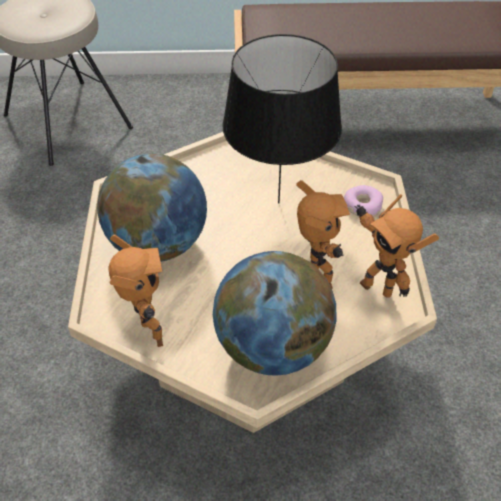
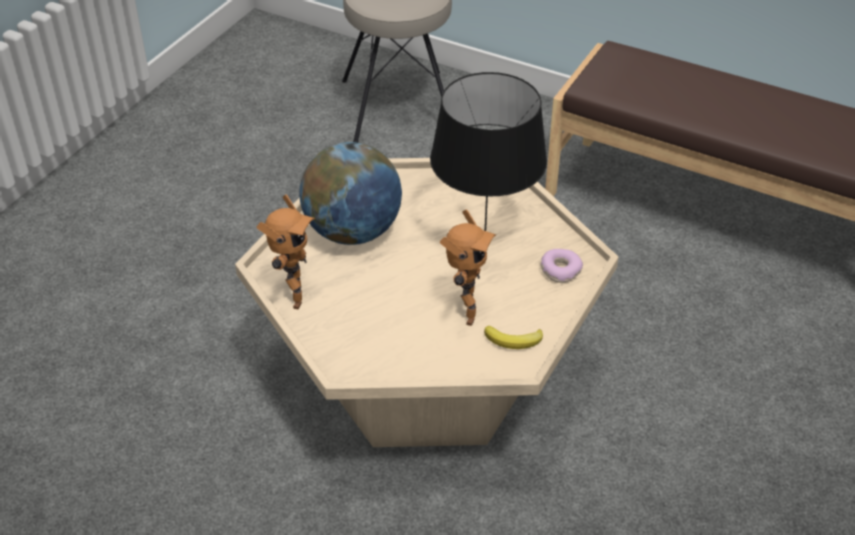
camera: 30 degrees right, 5 degrees down
(272, 347) = (383, 347): globe -> none
(378, 286) = (514, 340): toy robot -> banana

